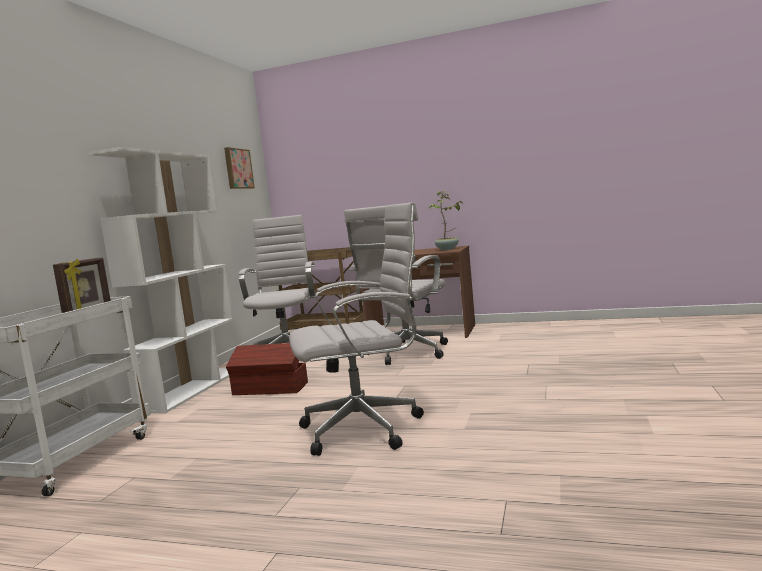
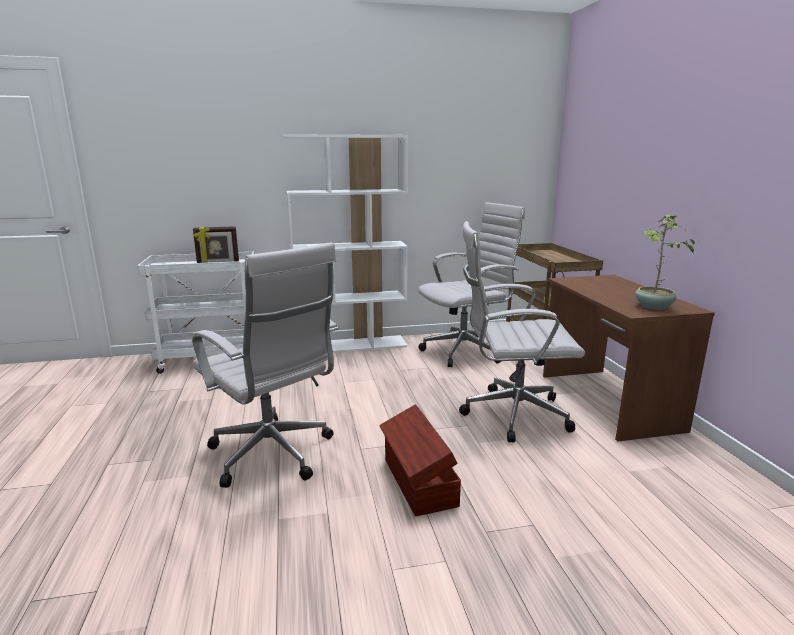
camera: 60 degrees right, 10 degrees up
(237, 169) = (499, 141): picture -> none
(270, 389) = (362, 376): brown storage box -> brown storage box (418, 482)

